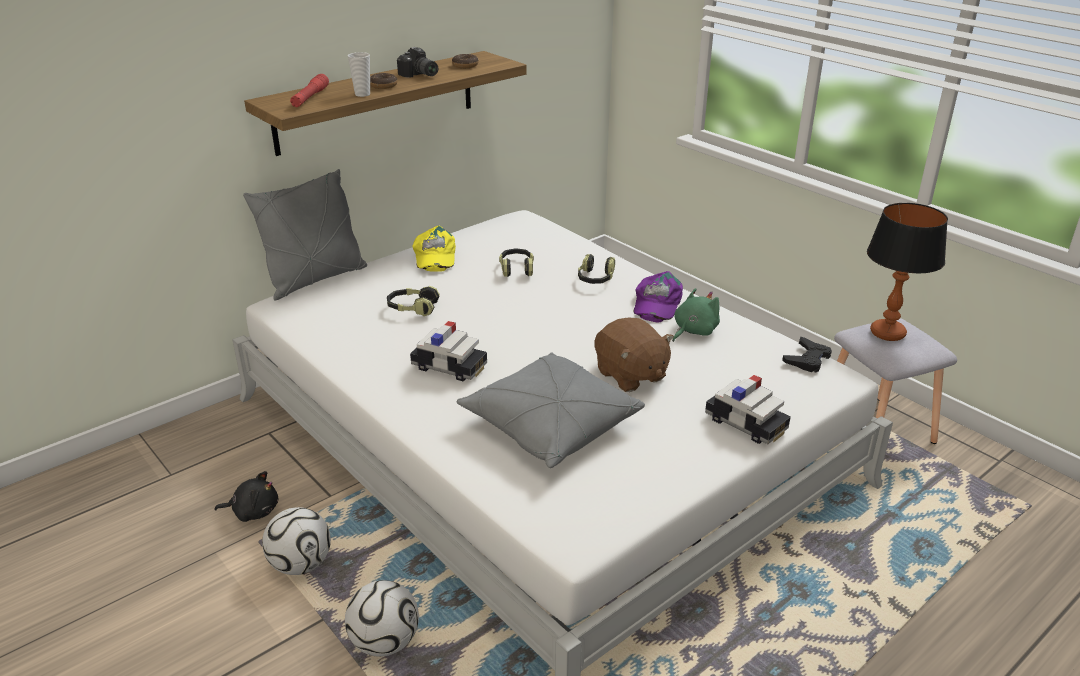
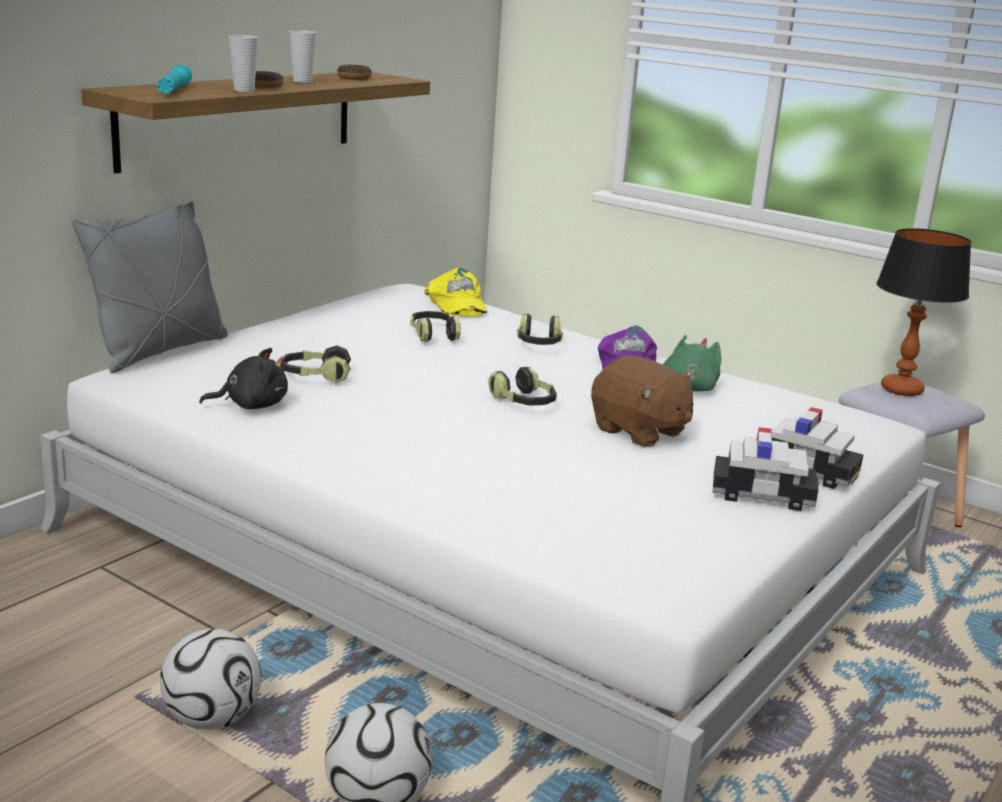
camera: 15 degrees left, 10 degrees down
(253, 511) = (113, 661): black plush toy -> black plush toy (251, 405)
(310, 98) = (174, 90): red flashlight -> turquoise flashlight
(419, 75) = (302, 81): camera -> cup
(434, 256) = (316, 324): yellow cap -> yellow cap (456, 304)
(449, 367) = (401, 430): toy car -> toy car (763, 494)
(550, 426) = (568, 484): grey pillow -> none
(553, 342) = (523, 402): none -> headphones
(807, 359) = (836, 410): black game controller -> none

